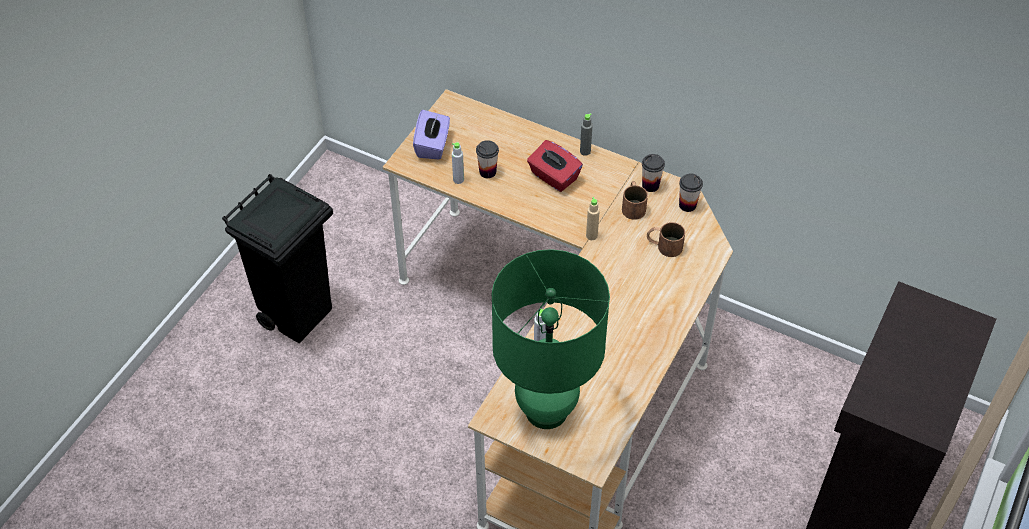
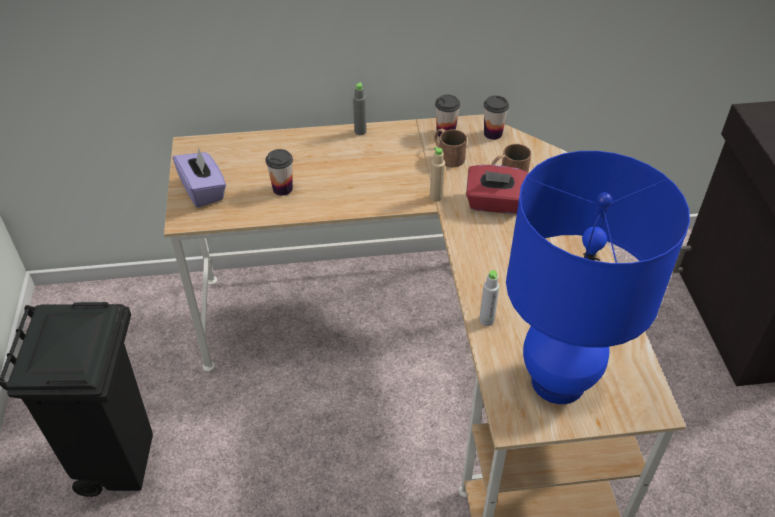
camera: 35 degrees left, 5 degrees down
(458, 179) = (258, 209): grey bottle -> none
(546, 411) = (558, 381): green table lamp -> blue table lamp
(553, 177) = (351, 164): red tissue box -> red tissue box (494, 203)

